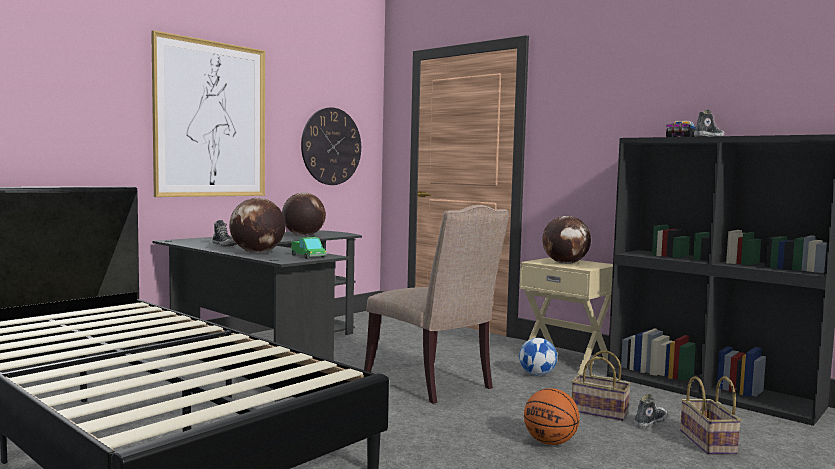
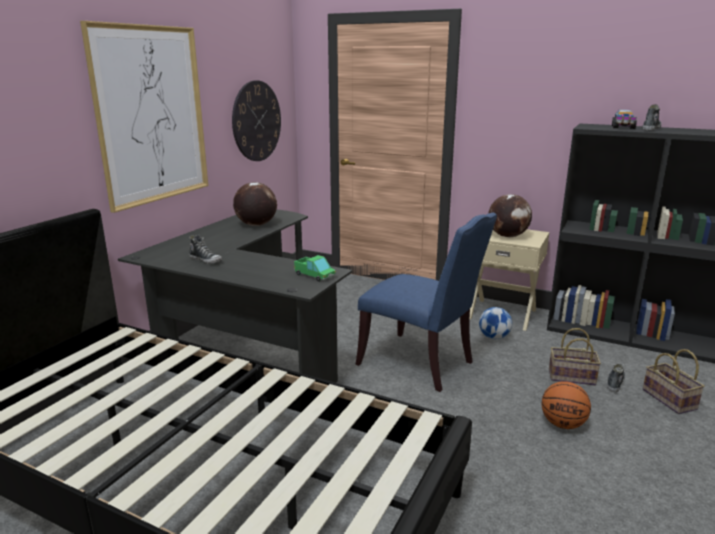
camera: 15 degrees left, 15 degrees up
(257, 253) = (258, 274): globe -> none
(433, 383) = (420, 363): beige chair -> blue chair

